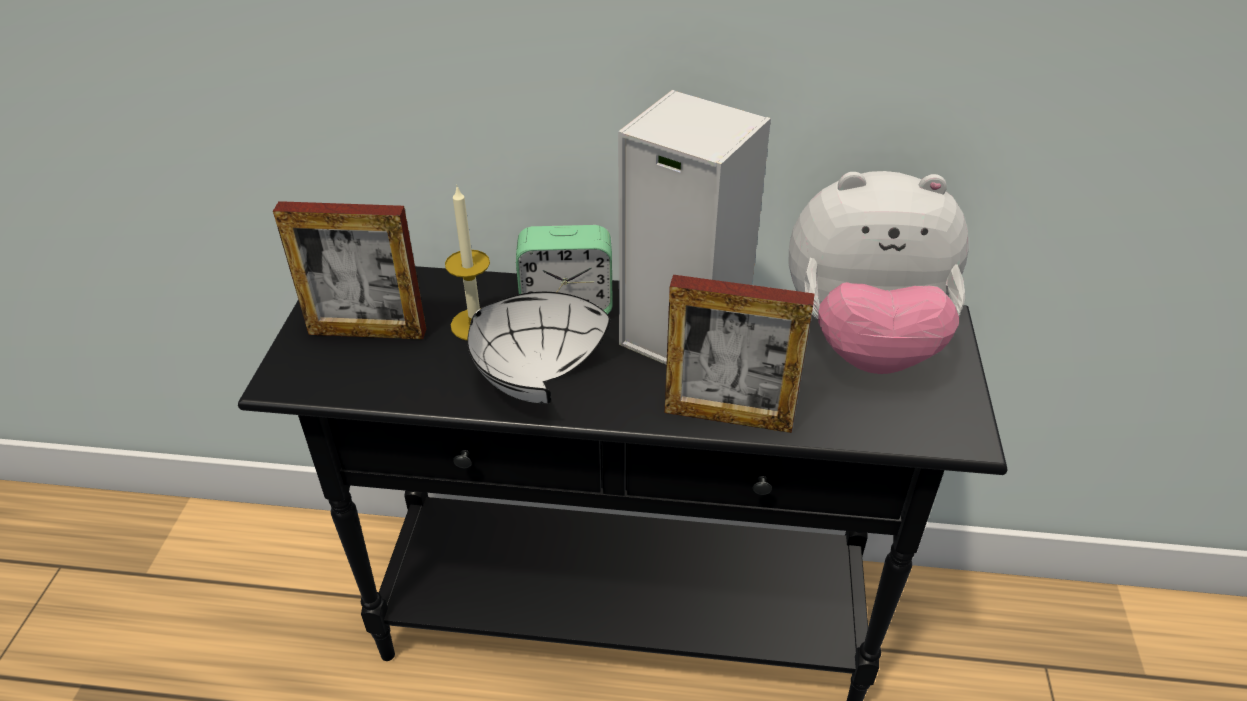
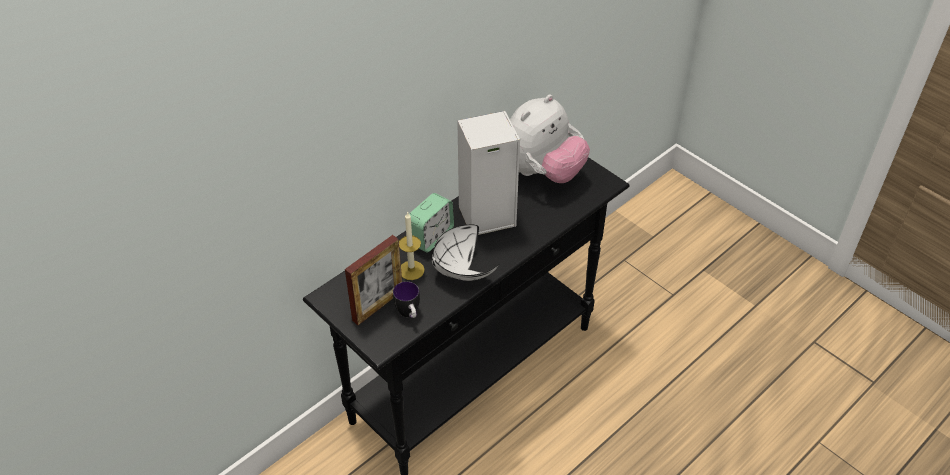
camera: 50 degrees left, 5 degrees up
(378, 373) = (409, 314): none -> mug
(728, 416) = (540, 231): picture frame -> none

